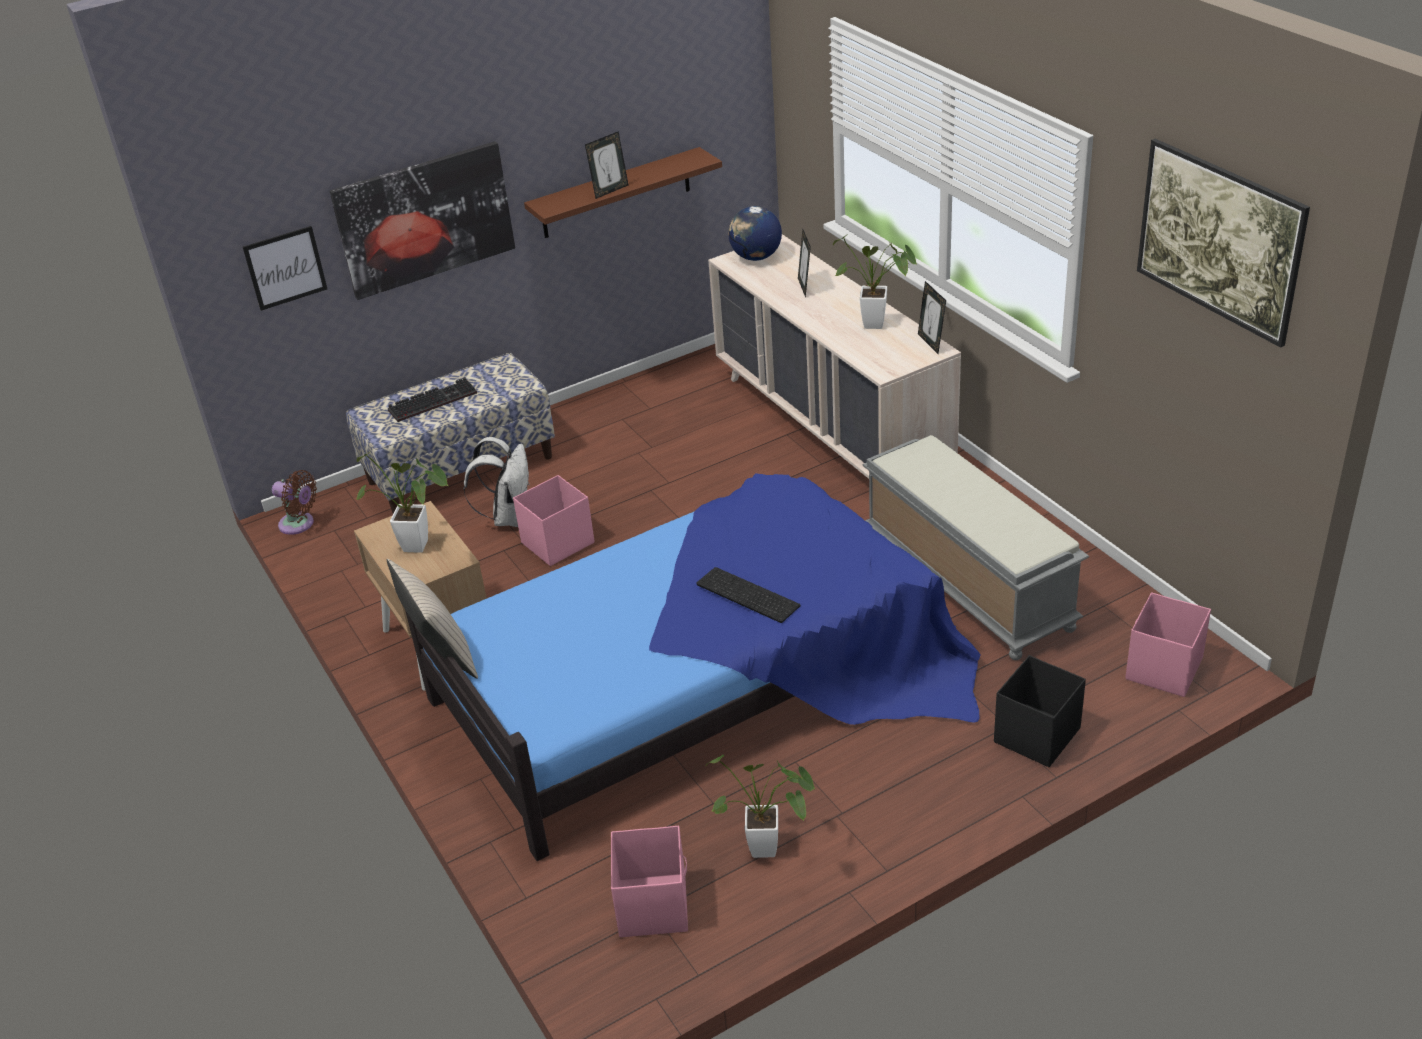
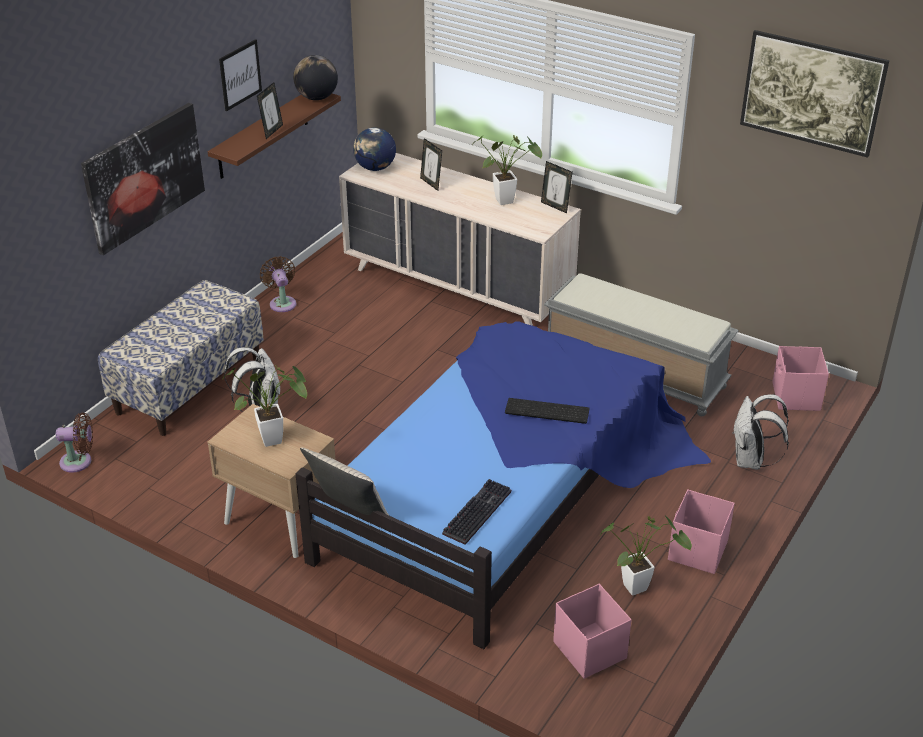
camera: 30 degrees left, 0 degrees up
(285, 267) = (51, 237): picture -> picture (240, 75)
(433, 400) = (170, 330): keyboard -> keyboard (476, 511)
(556, 543) = (315, 421): pink storage box -> pink storage box (697, 551)
(622, 400) = (282, 302): none -> brown fan
(693, 159) = (316, 98): none -> globe
(1035, 736) = (751, 461): black storage box -> white backpack

